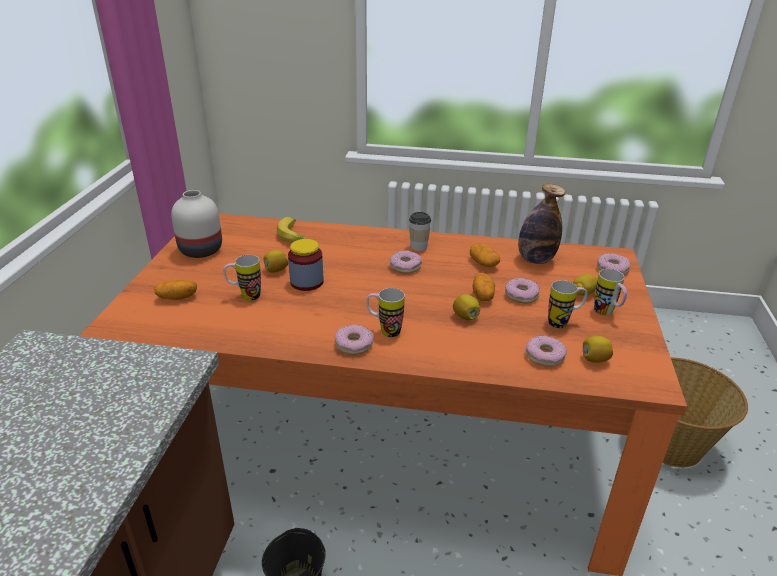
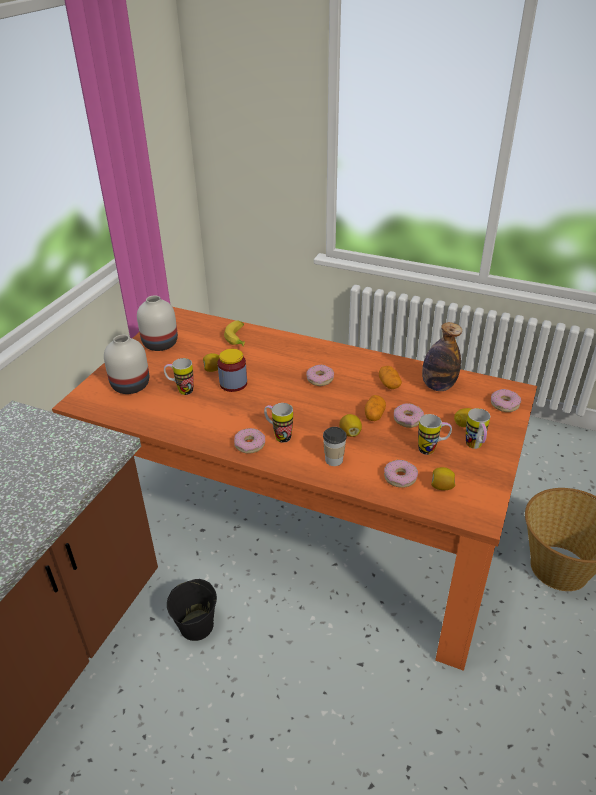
camera: 15 degrees right, 5 degrees up
(177, 297) = (130, 385): potato -> white vase
(418, 246) = (339, 361): cup -> cup (334, 460)

